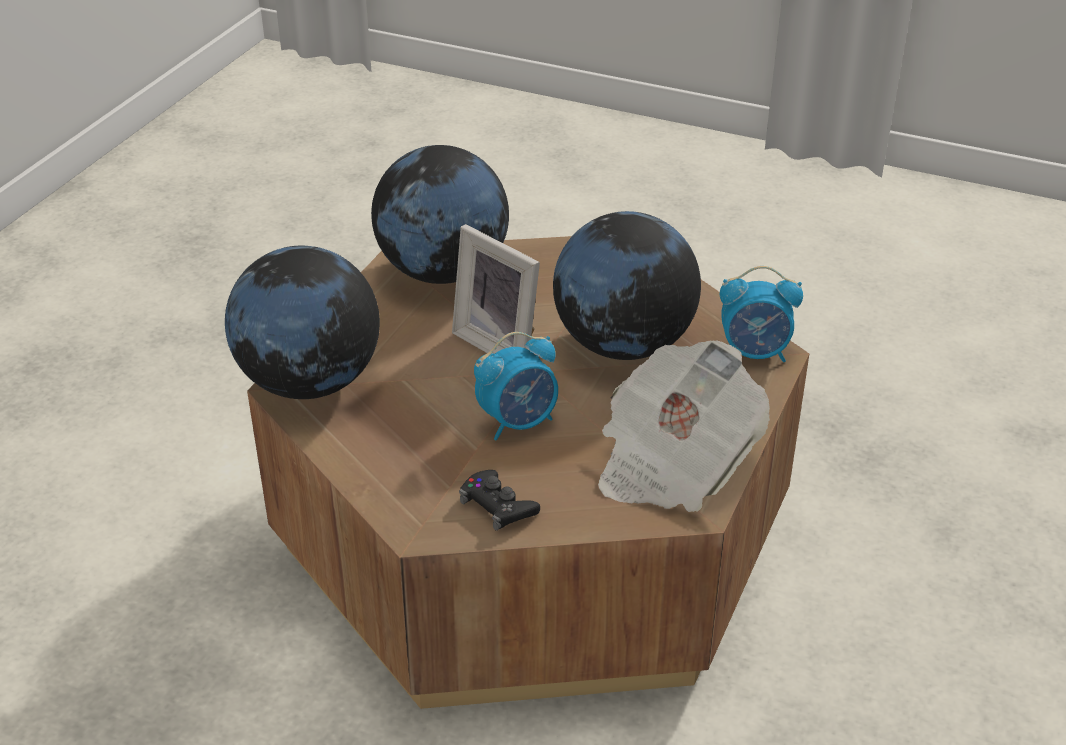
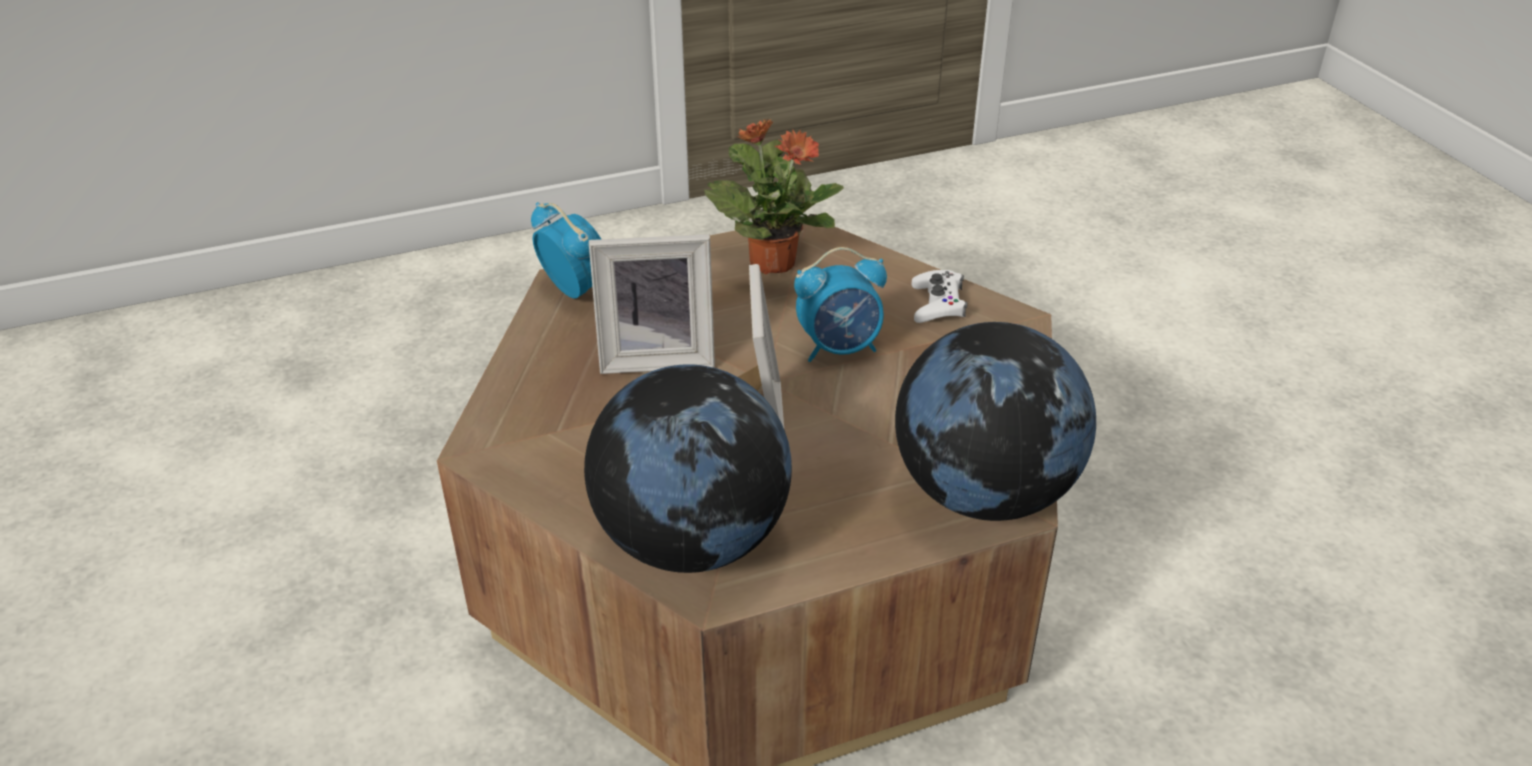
camera: 135 degrees left, 0 degrees up
(498, 506) = (938, 304): black game controller -> white game controller
(518, 422) = (840, 348): alarm clock -> alarm clock turned 150 degrees clockwise
(623, 344) = (657, 356): globe -> picture frame
(673, 462) = (771, 262): newspaper -> potted plant

